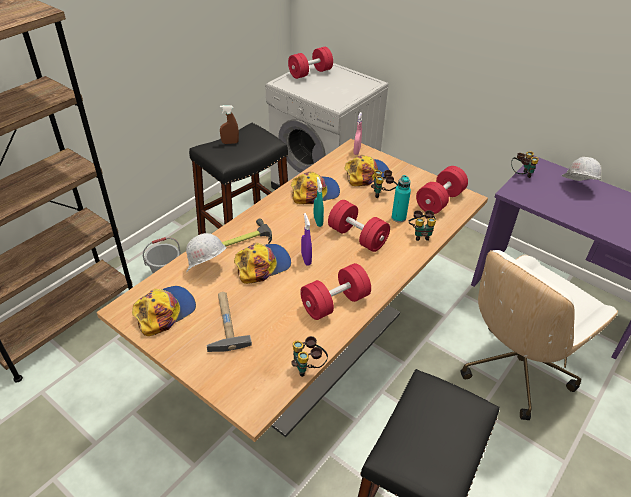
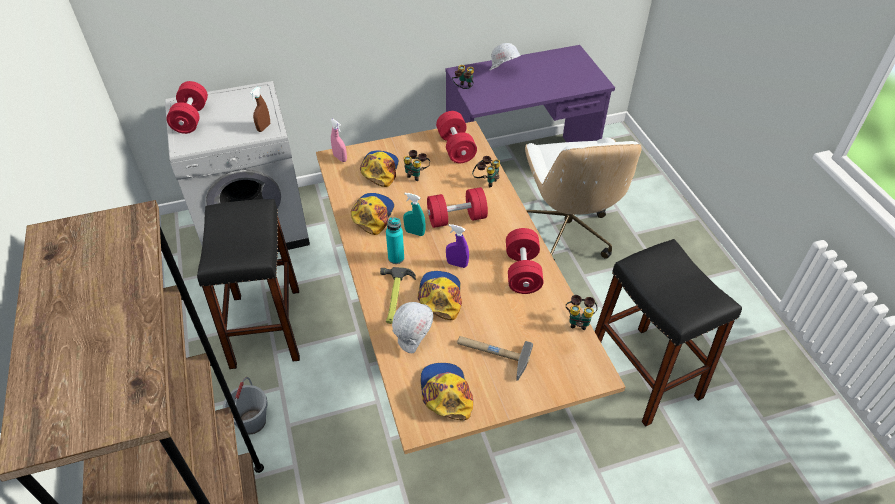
camera: 55 degrees left, 5 degrees up
(230, 142) = (224, 238): brown spray bottle -> brown spray bottle (264, 127)
(398, 217) = (455, 182): turquoise bottle -> turquoise bottle (396, 258)

